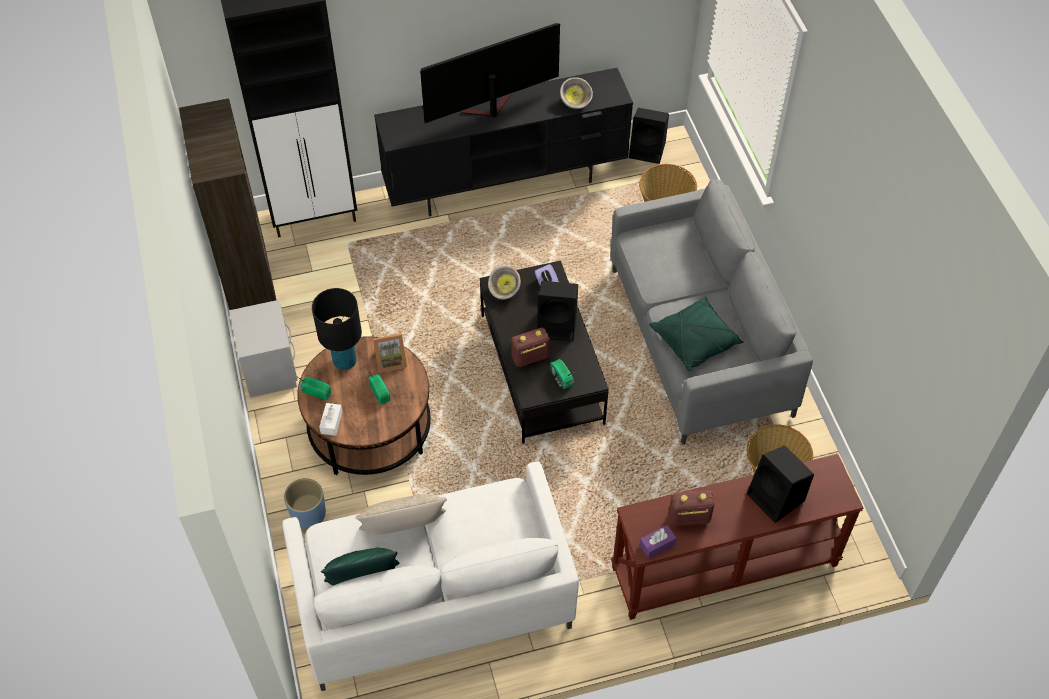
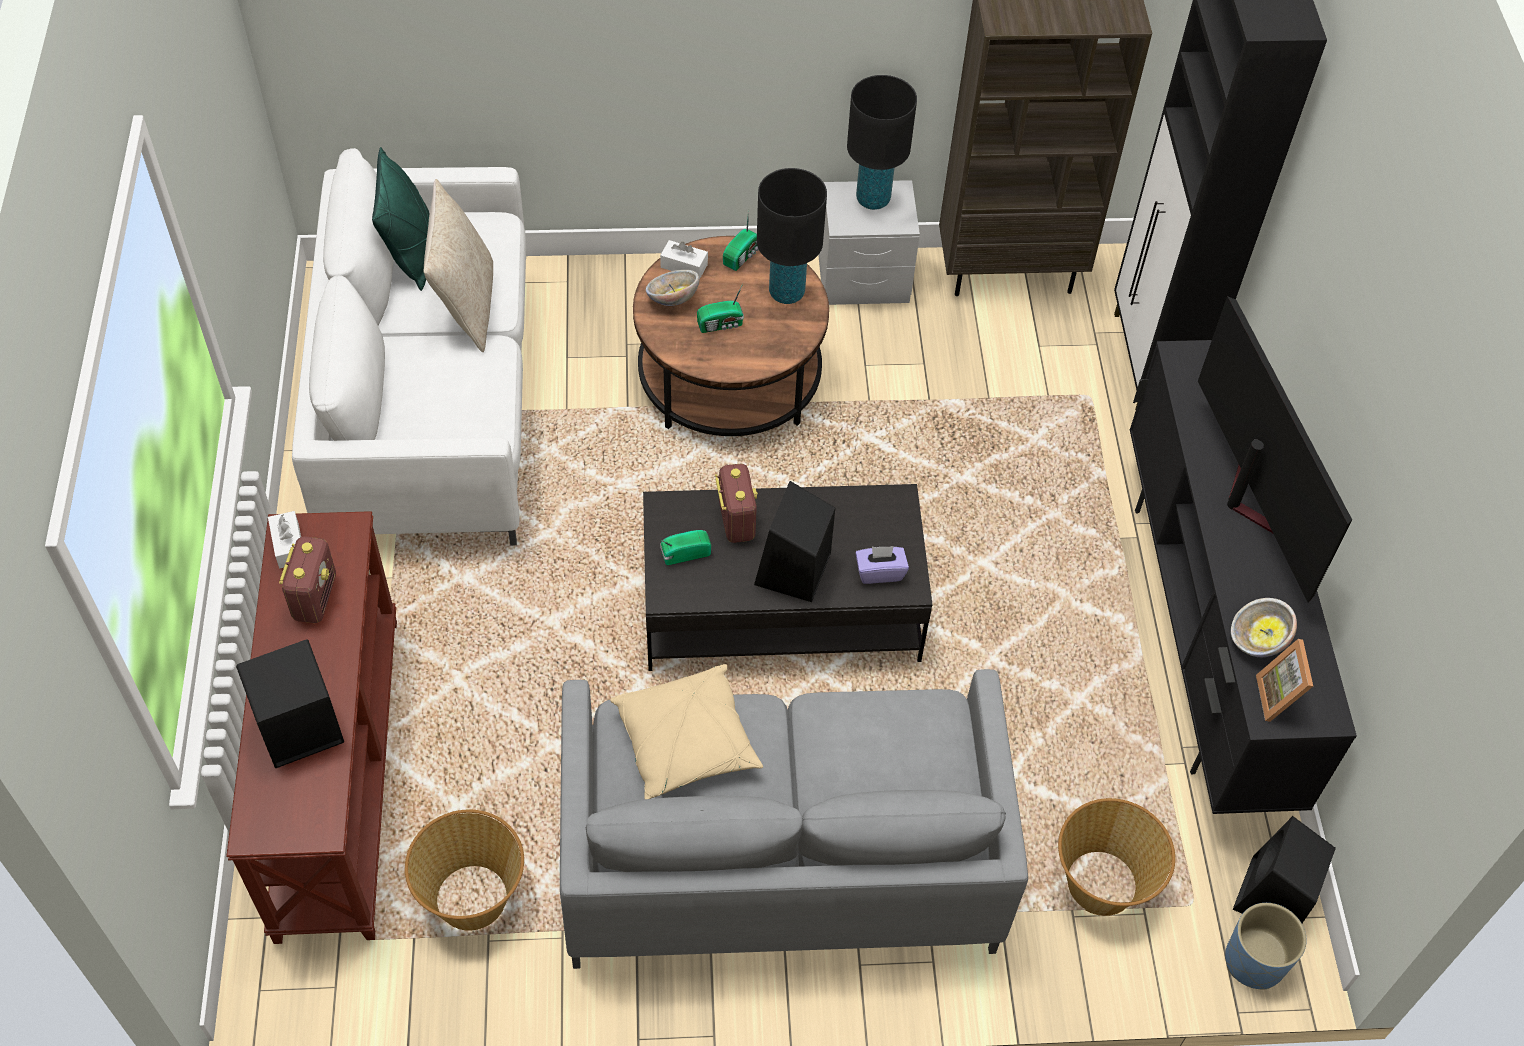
camera: 100 degrees right, 0 degrees up
(251, 328) = (873, 199): none -> black table lamp
(308, 514) = (610, 294): blue planter -> blue planter (1255, 962)
(391, 361) = (773, 344): picture frame -> picture frame (1281, 698)
(504, 291) = (881, 512): bowl -> bowl (672, 299)
(657, 544) = (289, 545): purple tissue box -> white tissue box
(695, 340) = (687, 743): green pillow -> beige pillow

